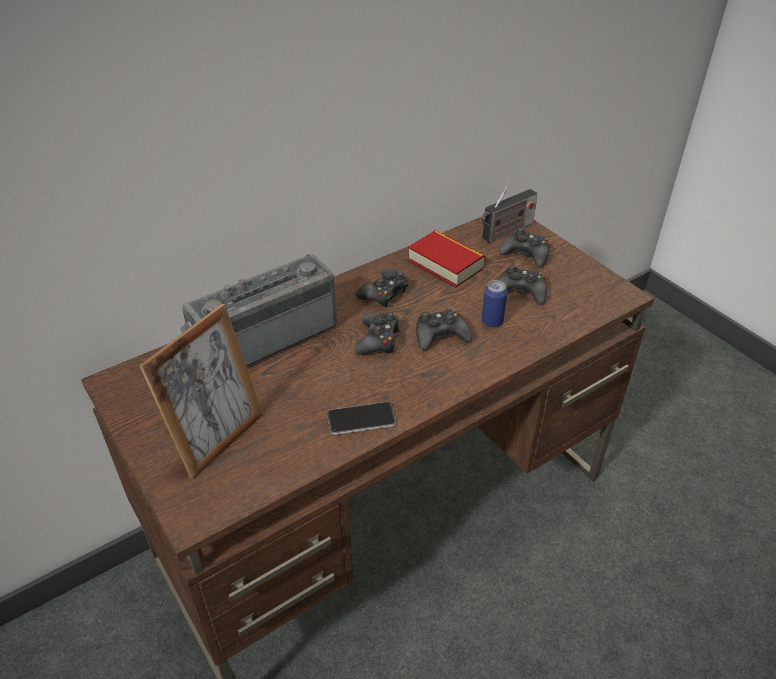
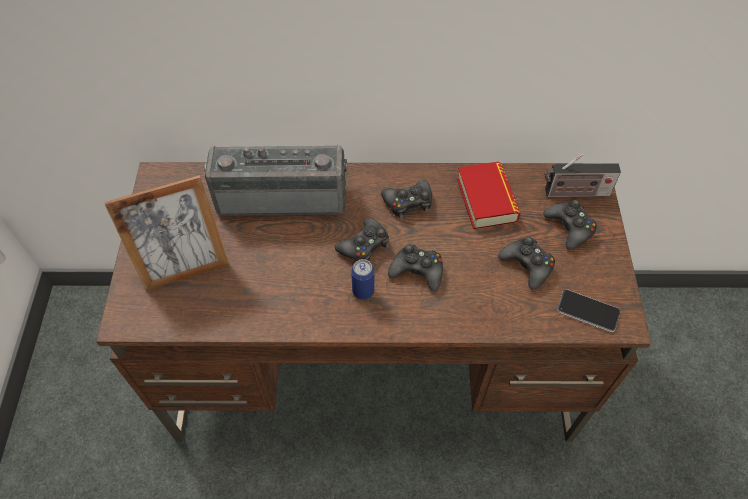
camera: 35 degrees right, 15 degrees up
(361, 419) = (292, 311): phone -> phone (588, 311)
(492, 321) = (473, 281): can -> can (363, 291)

